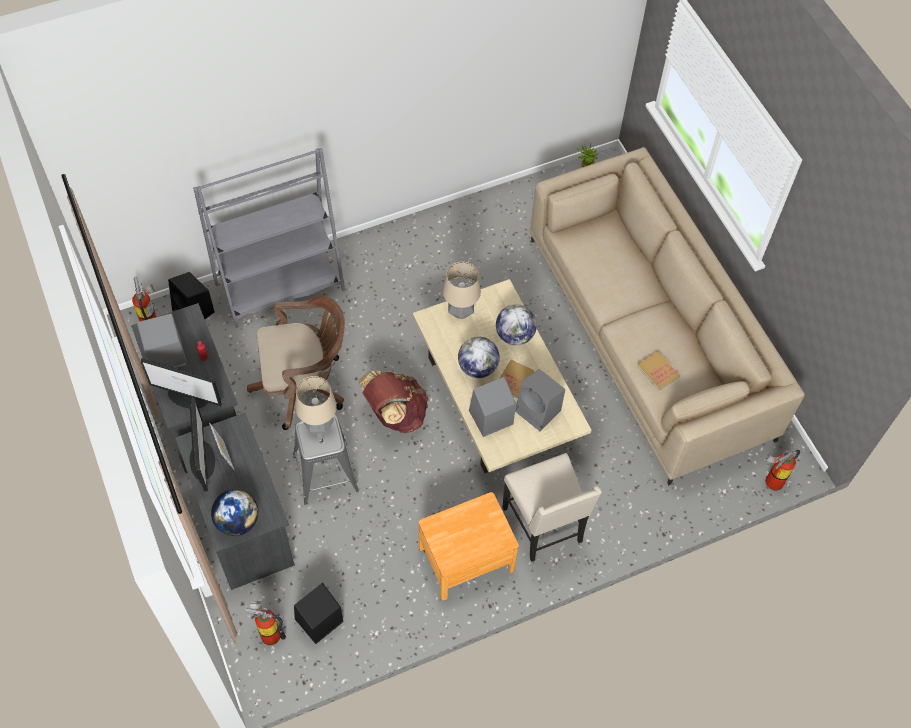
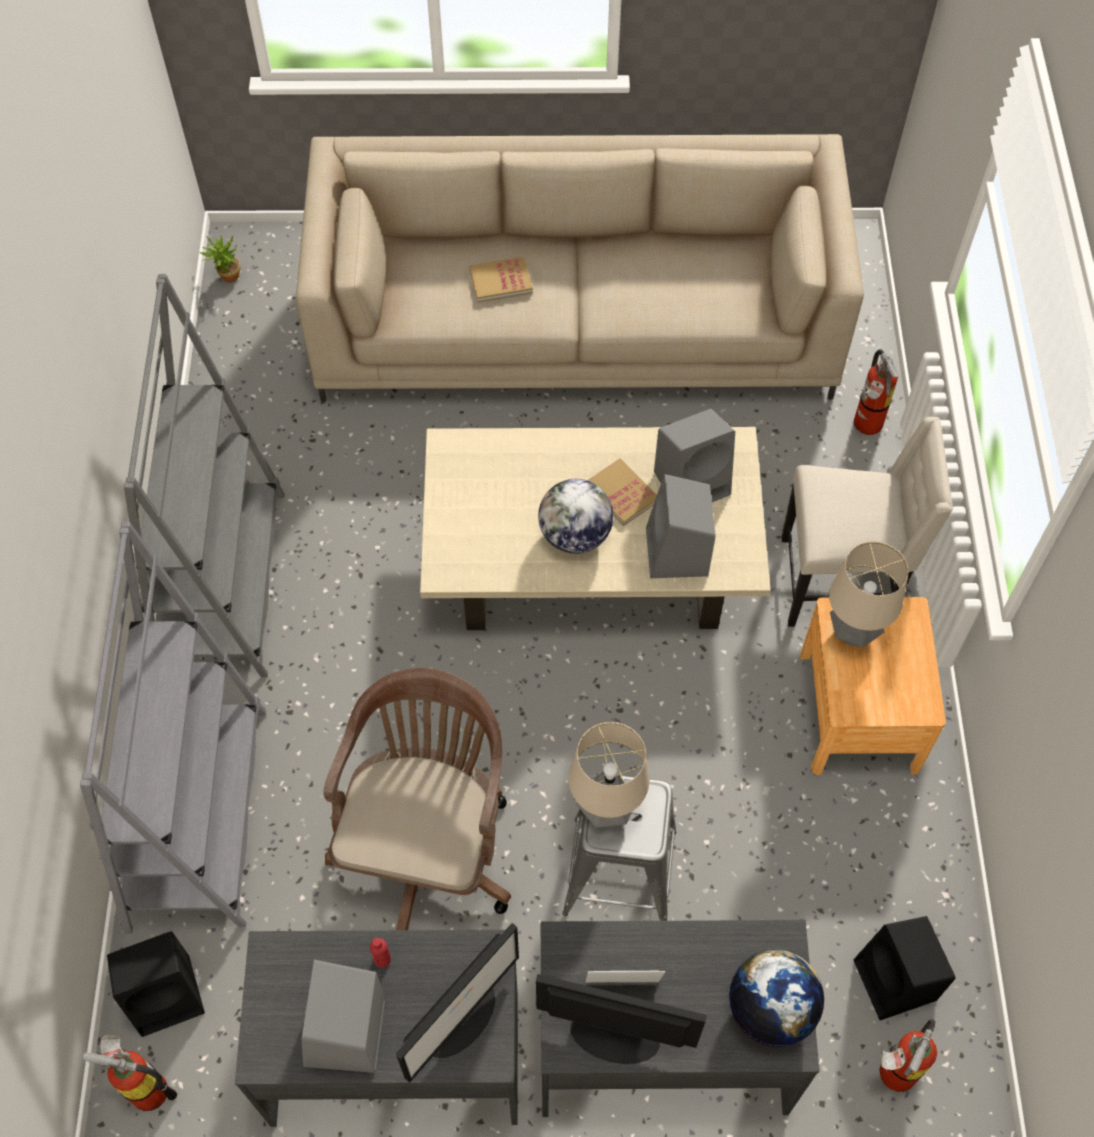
camera: 65 degrees left, 0 degrees up
(395, 414) = (552, 720): brown backpack -> none
(404, 245) = (223, 585): none -> grey bookcase
(460, 312) = (455, 521): table lamp -> table lamp (852, 633)
(514, 335) = (538, 461): globe -> none
(658, 371) = (699, 300): book -> book (500, 281)
(771, 481) = (873, 280): fire extinguisher -> fire extinguisher (866, 426)

